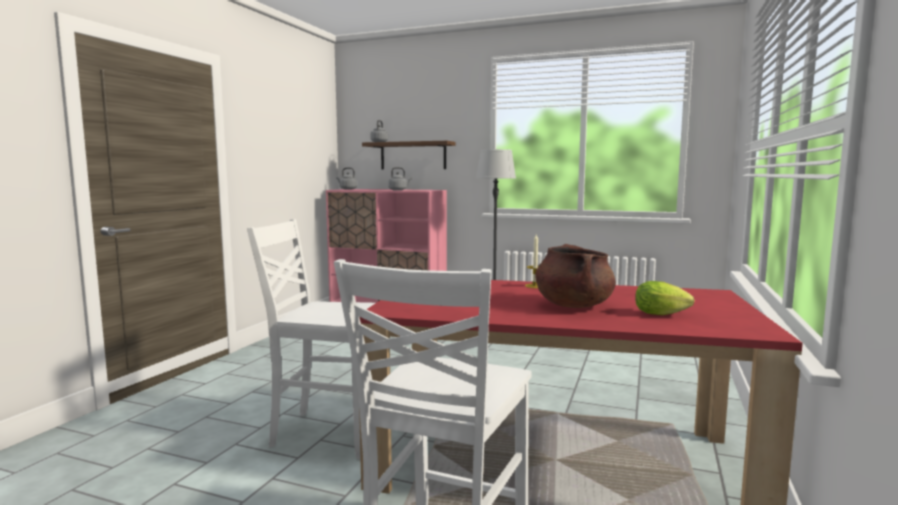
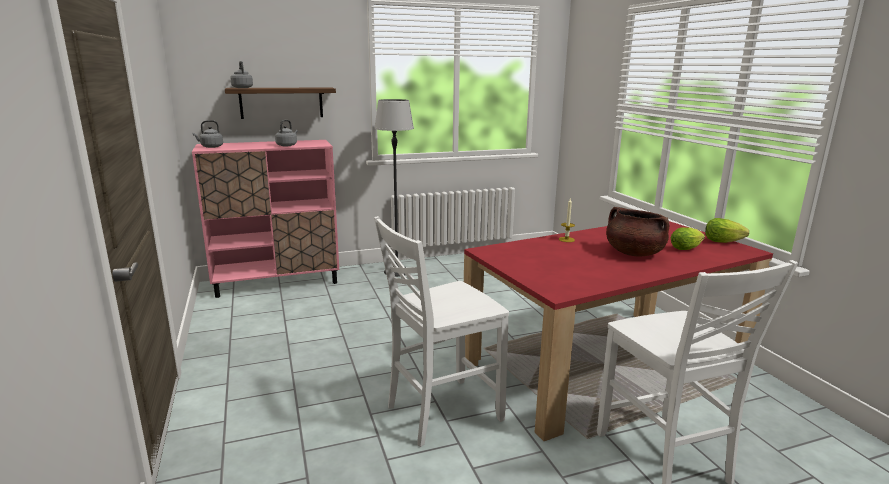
camera: 40 degrees left, 10 degrees up
(749, 319) = (722, 241): none -> lettuce

